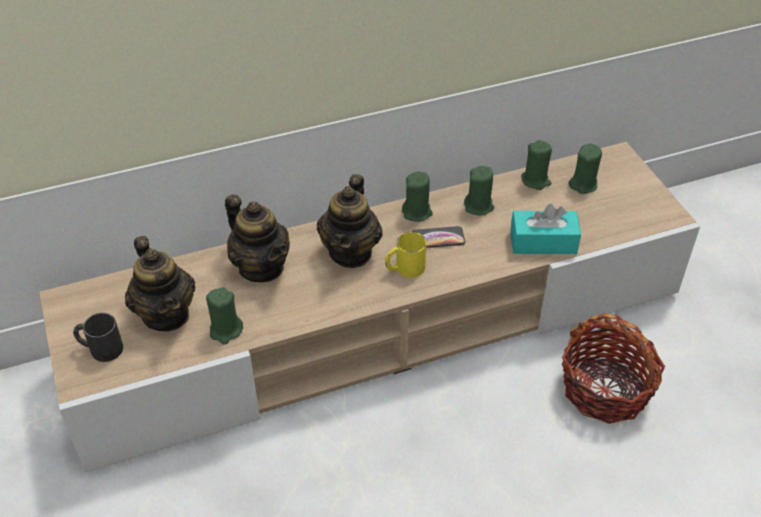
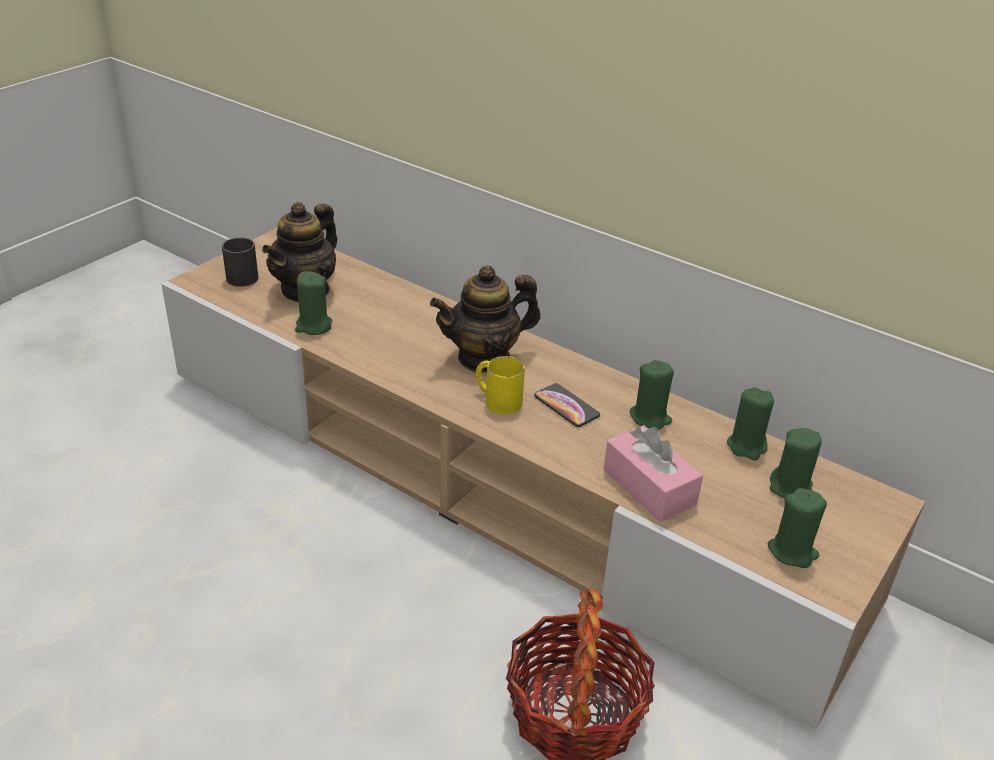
camera: 55 degrees right, 10 degrees down
(261, 267) = (410, 315): teapot -> none
(417, 212) = (589, 378): green candle -> green candle (792, 552)
(543, 242) = (649, 487): turquoise tissue box -> pink tissue box

